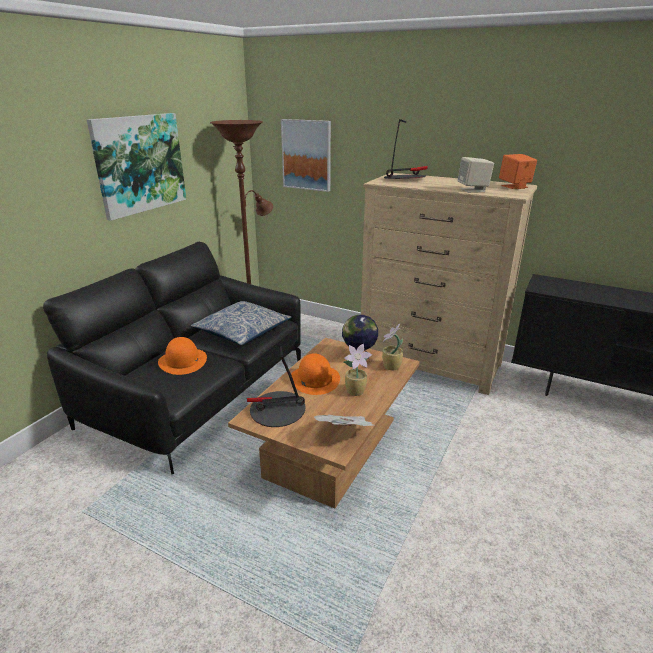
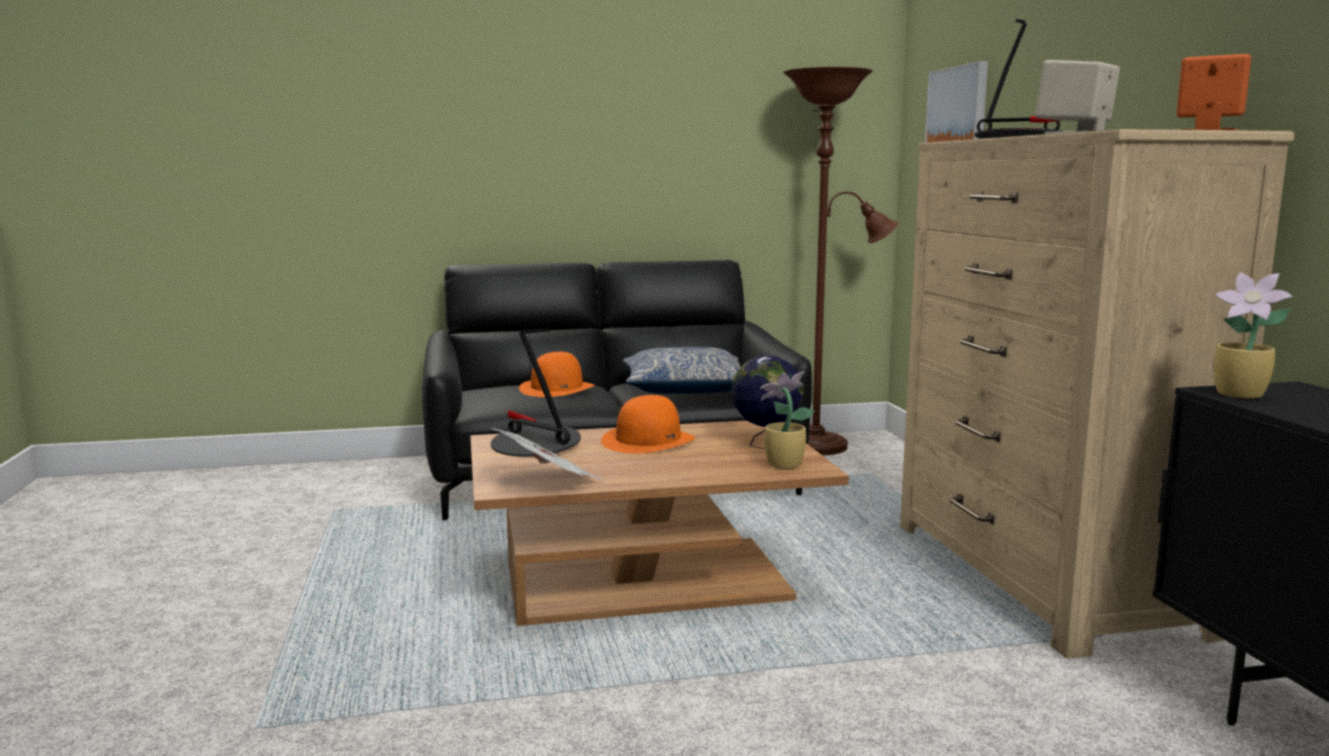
camera: 50 degrees right, 15 degrees down
(140, 164) = (647, 123): picture -> none
(356, 391) = (665, 464): potted plant -> potted plant (1242, 395)

